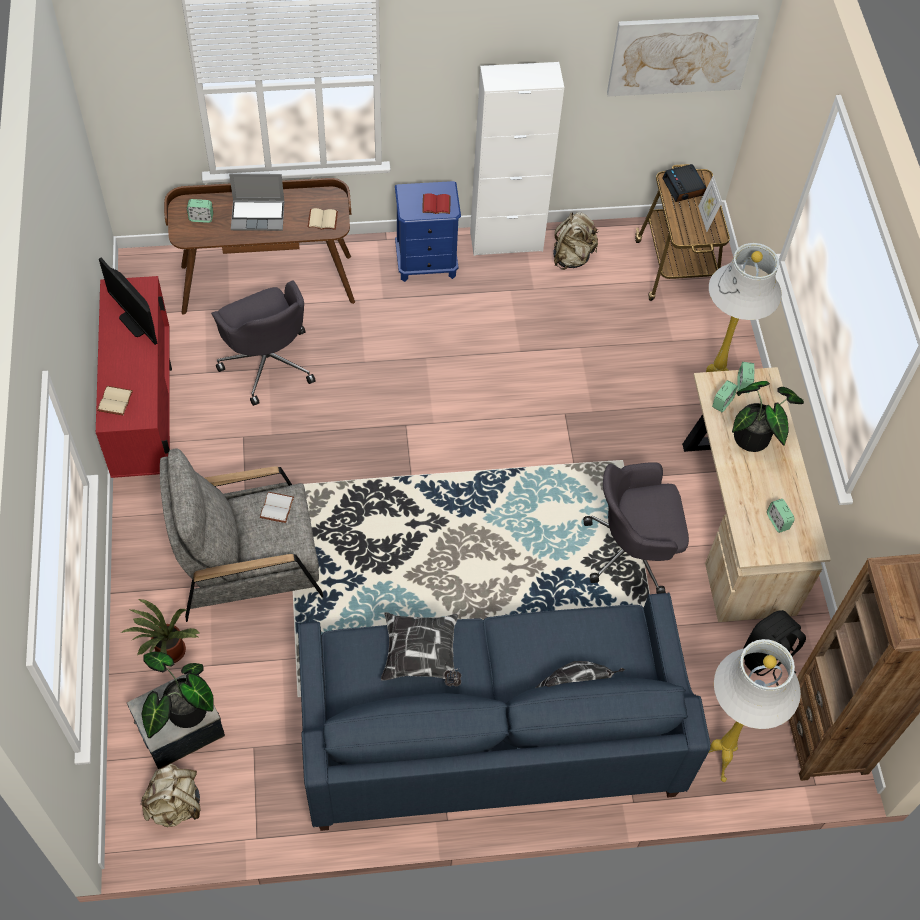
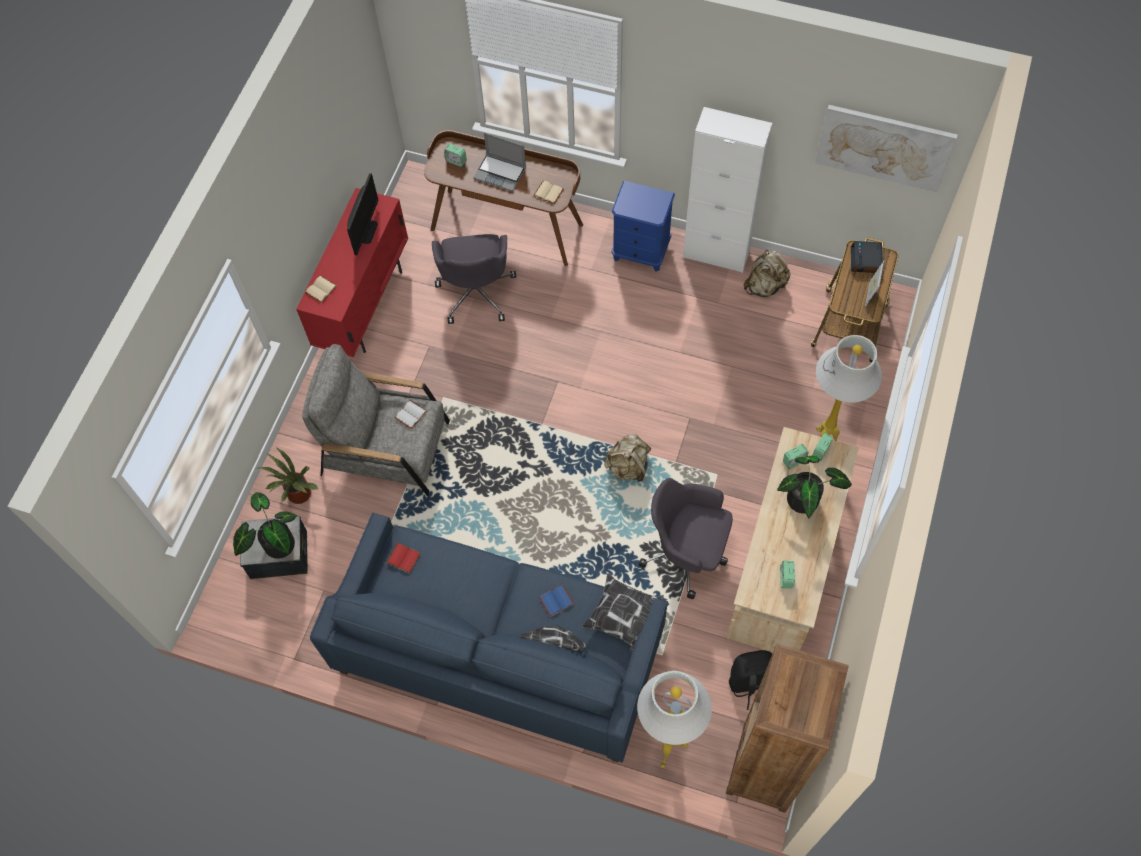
camera: 30 degrees right, 5 degrees up
(136, 322) = (365, 231): monitor -> monitor turned 150 degrees counterclockwise
(175, 804) = (250, 609): beige backpack -> beige backpack (628, 467)
(421, 656) = (455, 573): pillow -> pillow (624, 619)
(435, 205) = (647, 209): red book -> red book (402, 559)
(547, 640) = (556, 600): none -> blue book

